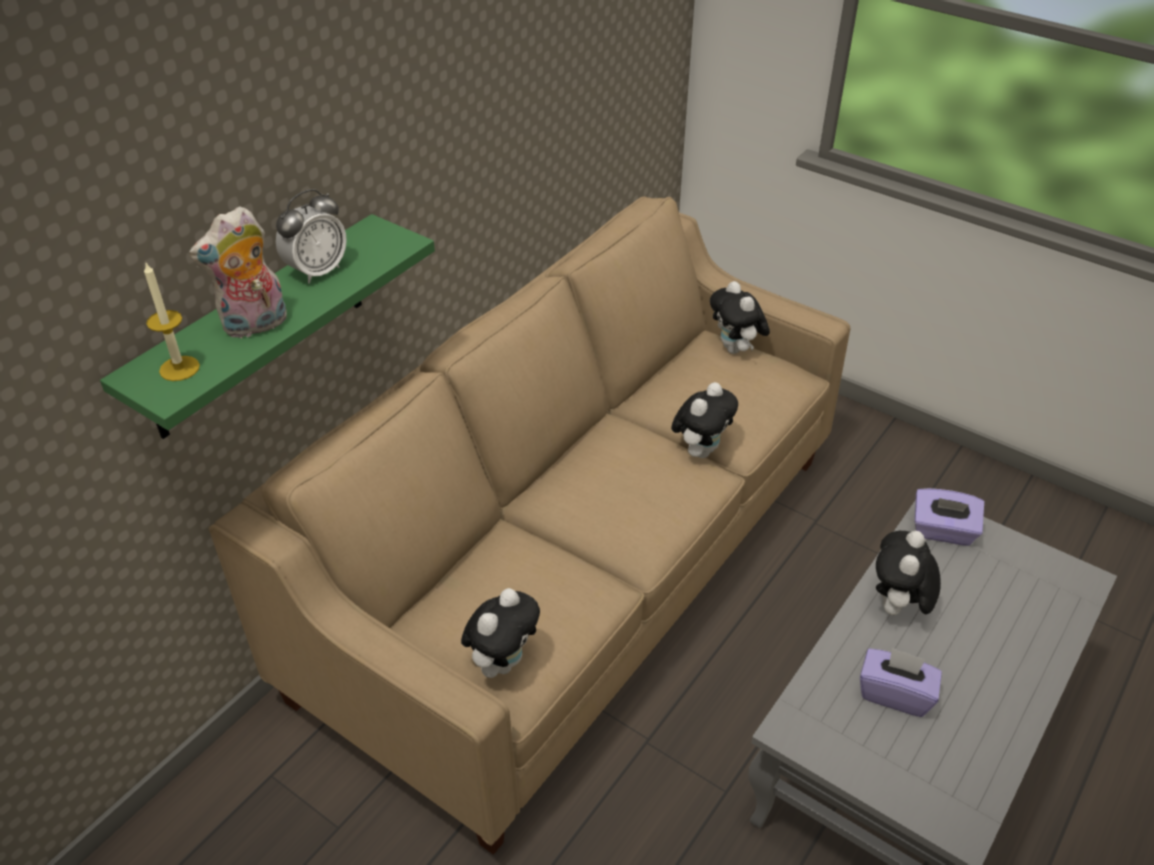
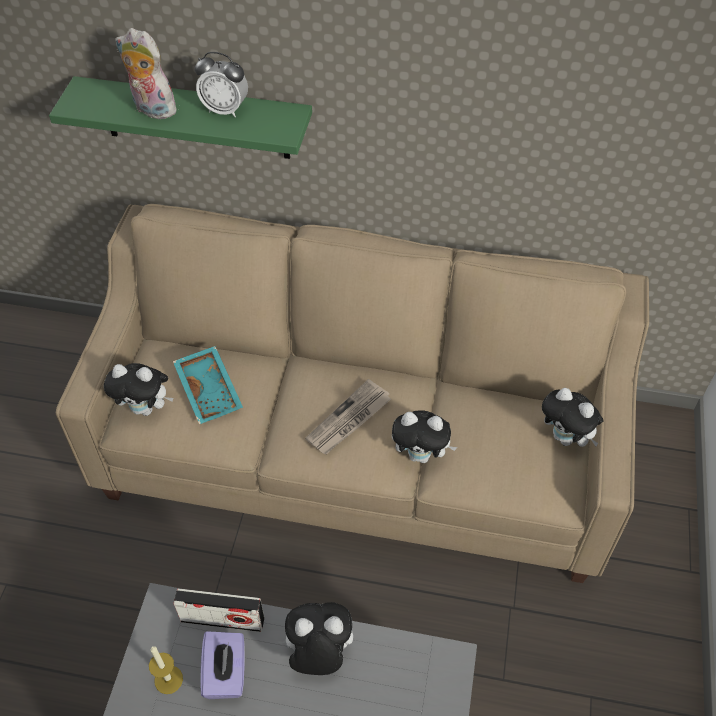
camera: 65 degrees right, 10 degrees up
(179, 368) = (95, 99): candle -> candle (168, 679)
(516, 588) = (210, 390): none -> turquoise tray
(633, 483) = (349, 420): none -> newspaper
(736, 349) = (566, 438): plush toy -> plush toy turned 90 degrees counterclockwise
(827, 678) = (222, 619): none -> radio
(942, 531) = (429, 673): purple tissue box -> none

